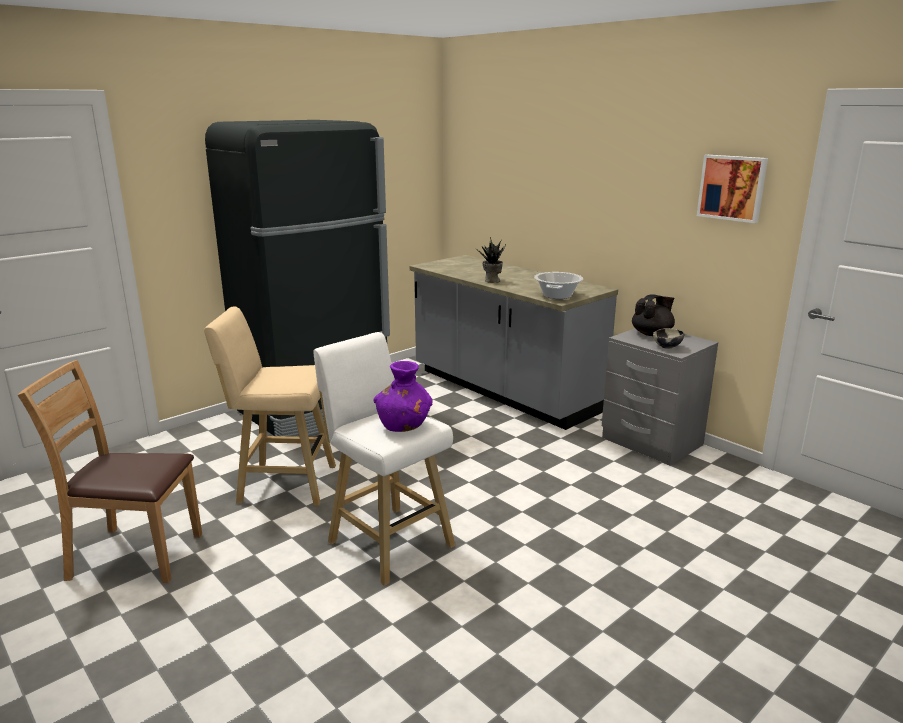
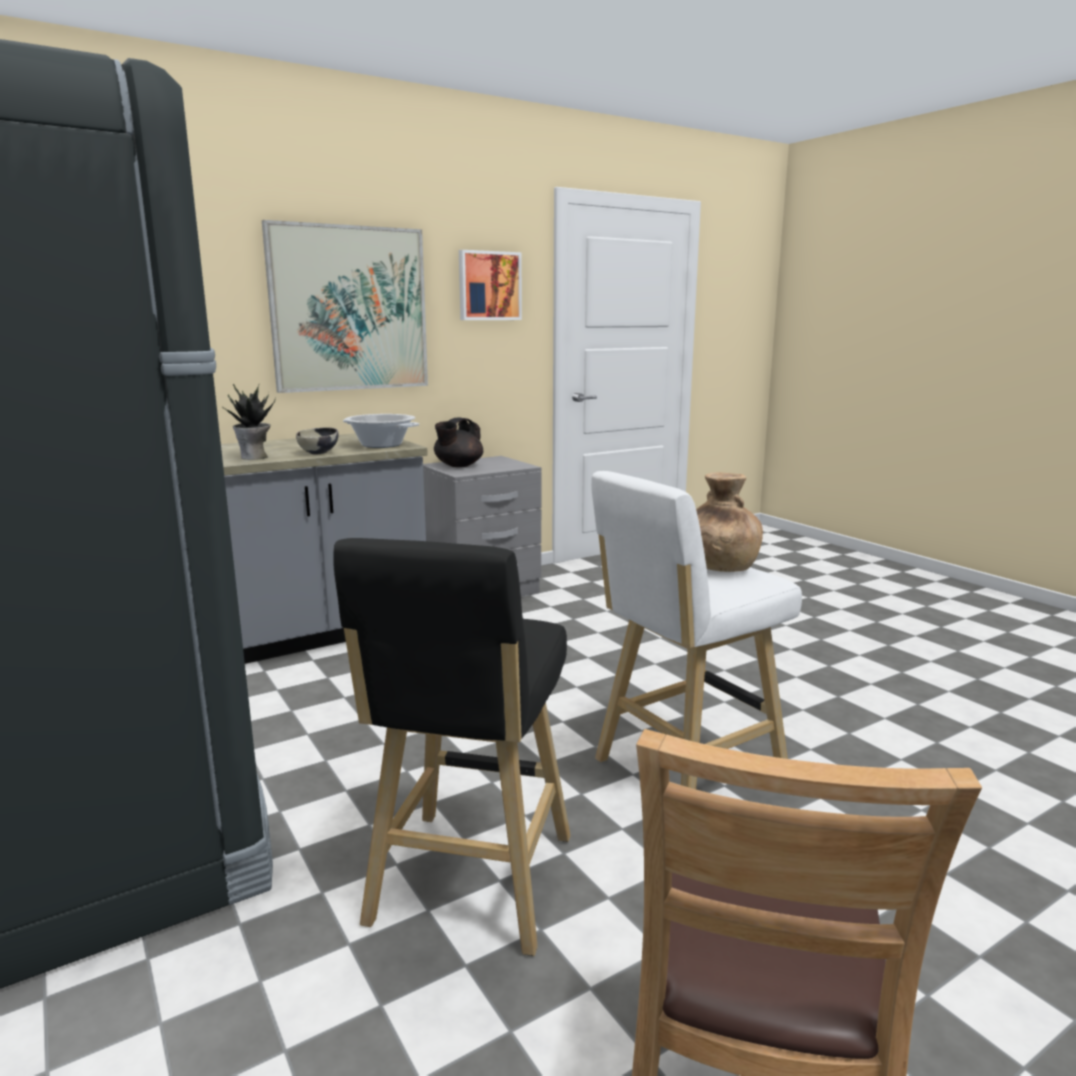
camera: 80 degrees left, 5 degrees down
(283, 484) = (468, 886): beige stool -> black stool
(404, 425) = (720, 566): purple vase -> brown vase
(616, 196) = (349, 309): none -> picture
(652, 334) = (458, 465): black teapot -> black teapot turned 120 degrees counterclockwise
(667, 347) = (505, 466): bowl -> bowl (319, 453)

